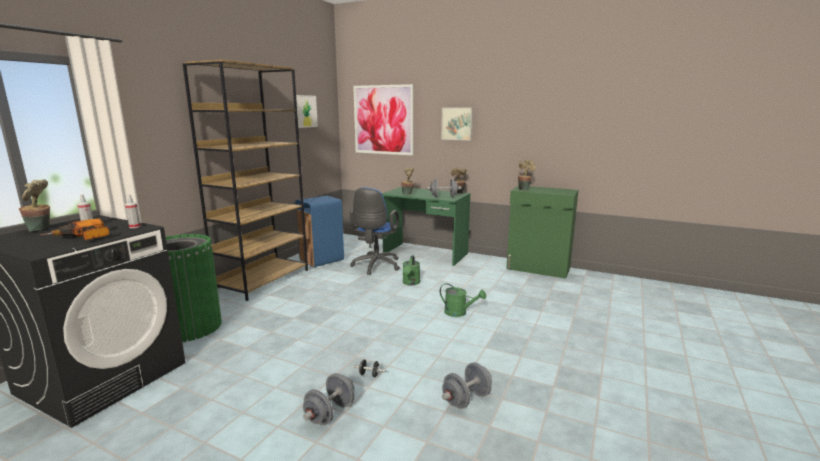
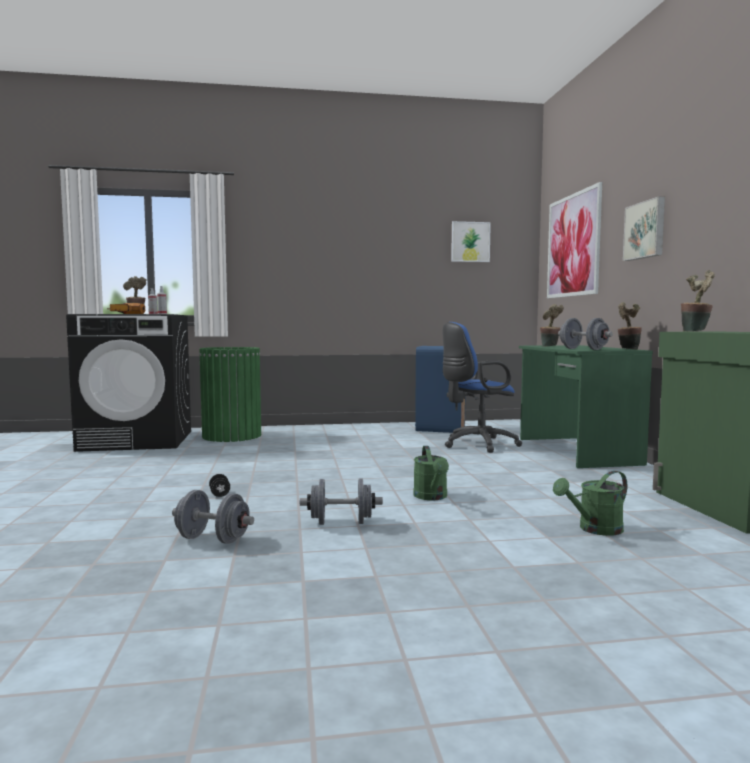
camera: 55 degrees right, 10 degrees down
(263, 280) = (352, 428): brown bookcase -> none
(330, 413) = (137, 497): grey dumbbell -> grey dumbbell (341, 523)
(410, 283) = (467, 464): green watering can -> green watering can (594, 529)

